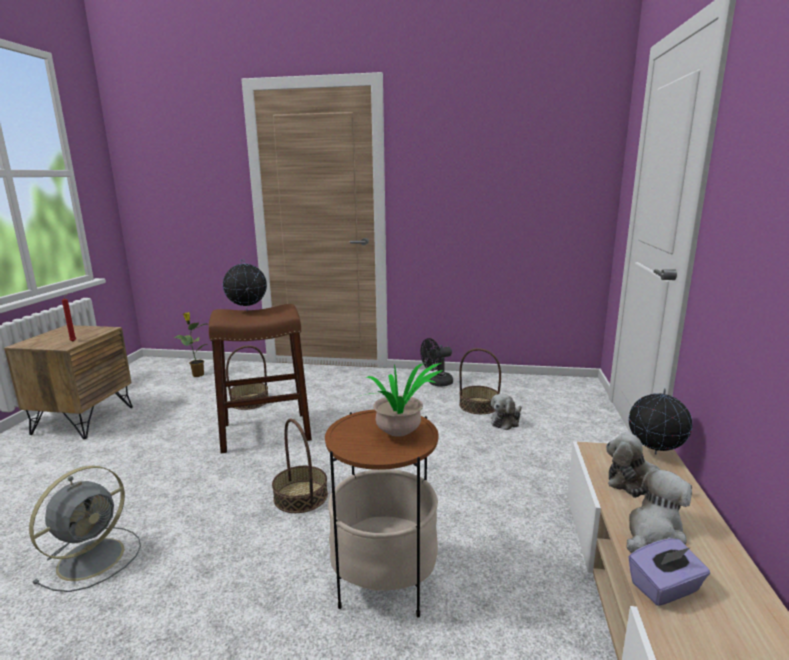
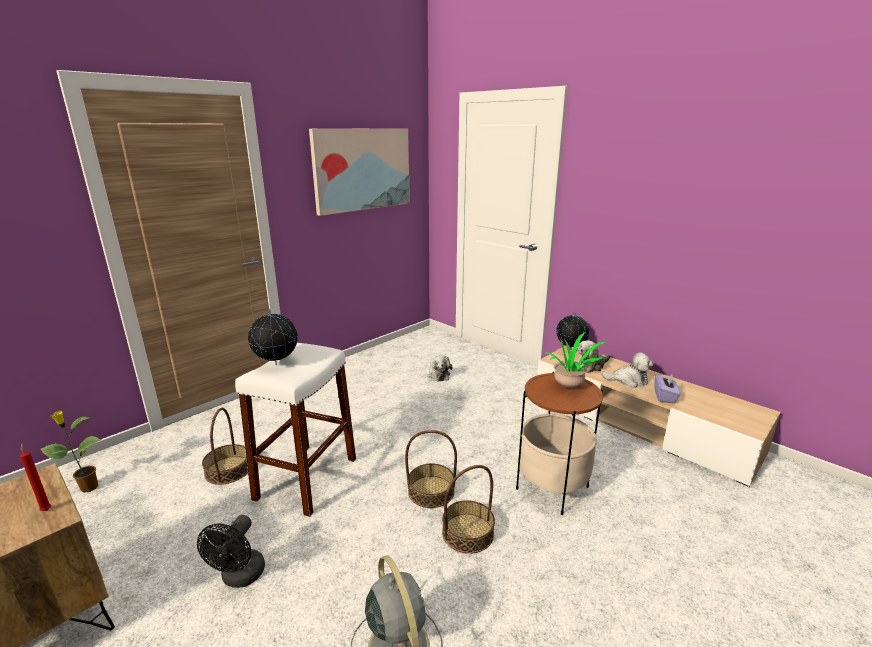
camera: 55 degrees left, 5 degrees up
(266, 432) = (307, 478): brown stool -> white stool
(436, 383) = (350, 372): black fan -> black fan (240, 577)
(478, 405) = (406, 373): basket -> basket (468, 533)
(506, 159) = (362, 169): none -> picture
(653, 532) = (628, 380): plush toy -> plush toy turned 105 degrees clockwise

